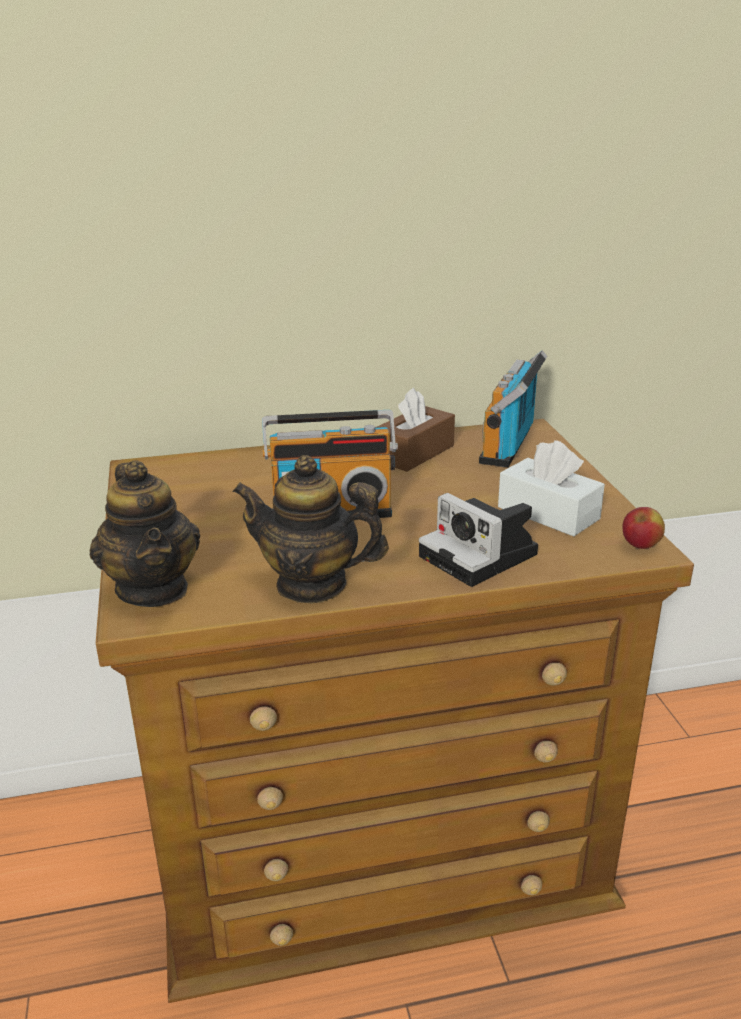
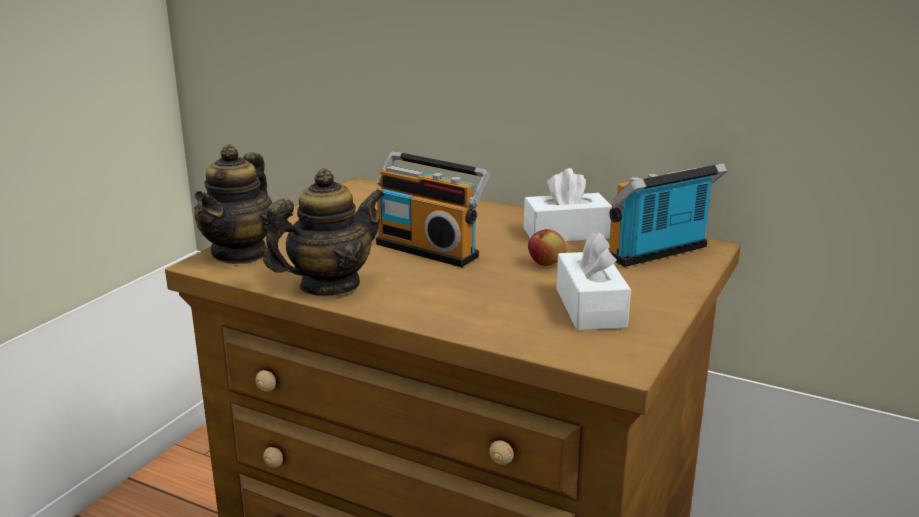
camera: 40 degrees right, 5 degrees down
(312, 584) = (329, 286): teapot -> teapot turned 90 degrees clockwise
(414, 453) = (566, 233): brown tissue box -> white tissue box
(482, 556) = (475, 315): camera -> none
(640, 546) = (622, 358): apple -> apple (546, 264)

